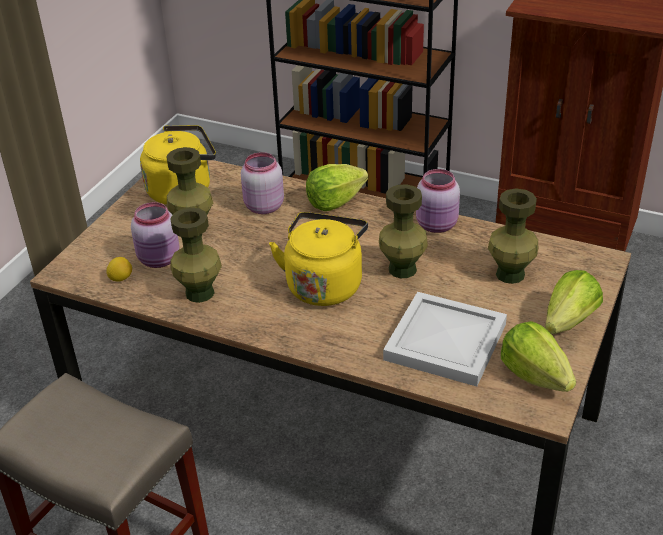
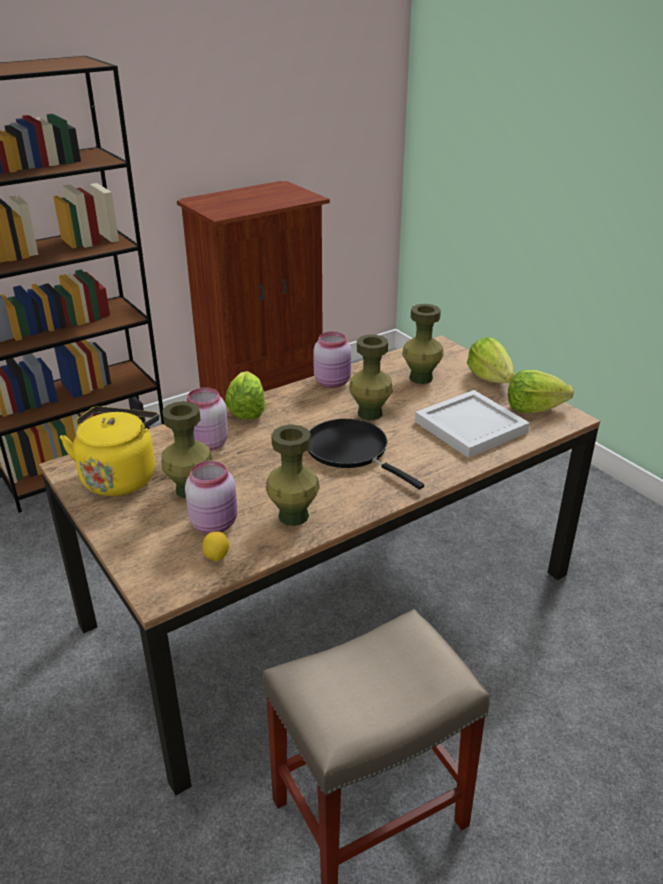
camera: 60 degrees left, 5 degrees down
(324, 284) = (351, 451): yellow kettle -> black frying pan

